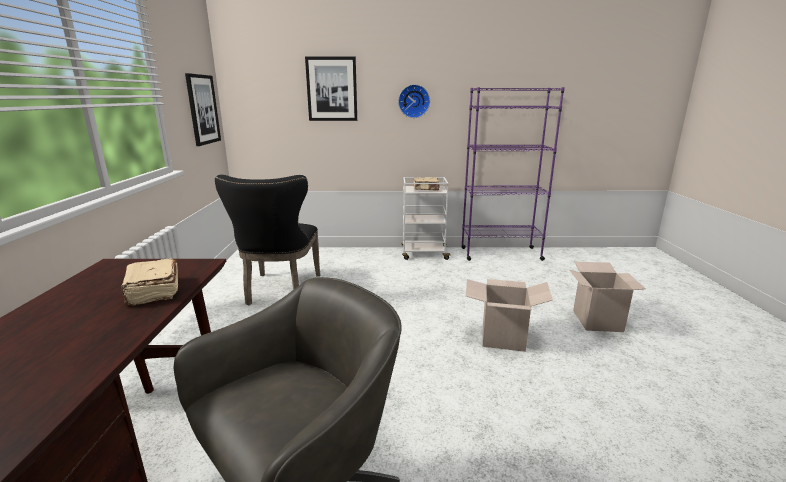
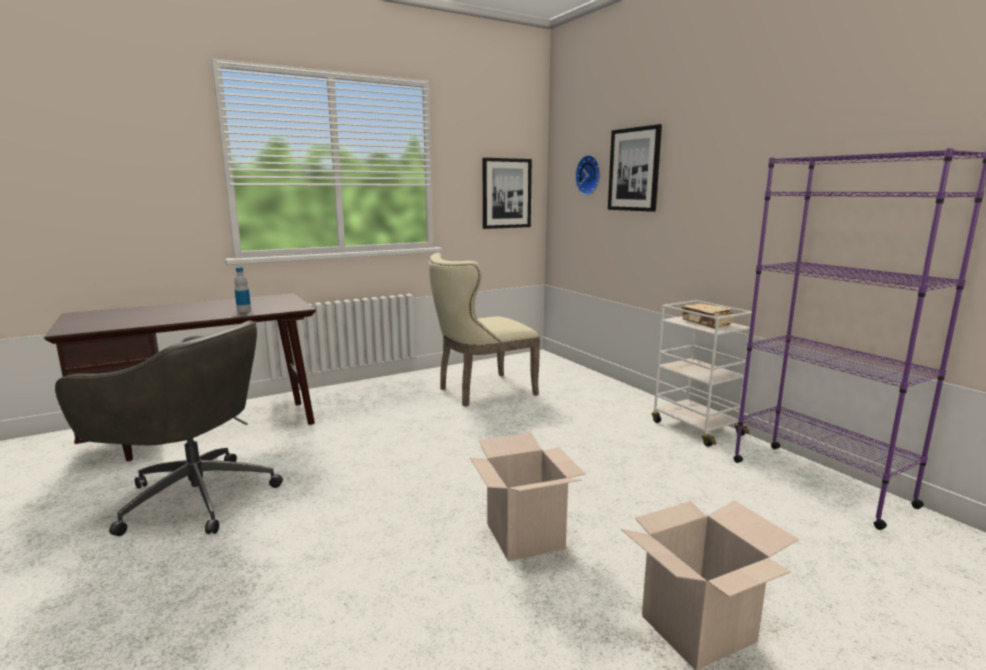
camera: 60 degrees right, 5 degrees down
(153, 291) = (244, 310): beige book -> bottle
(281, 291) = (480, 391): black chair -> beige chair
(414, 101) = (725, 184): wall clock -> wall clock (590, 175)

